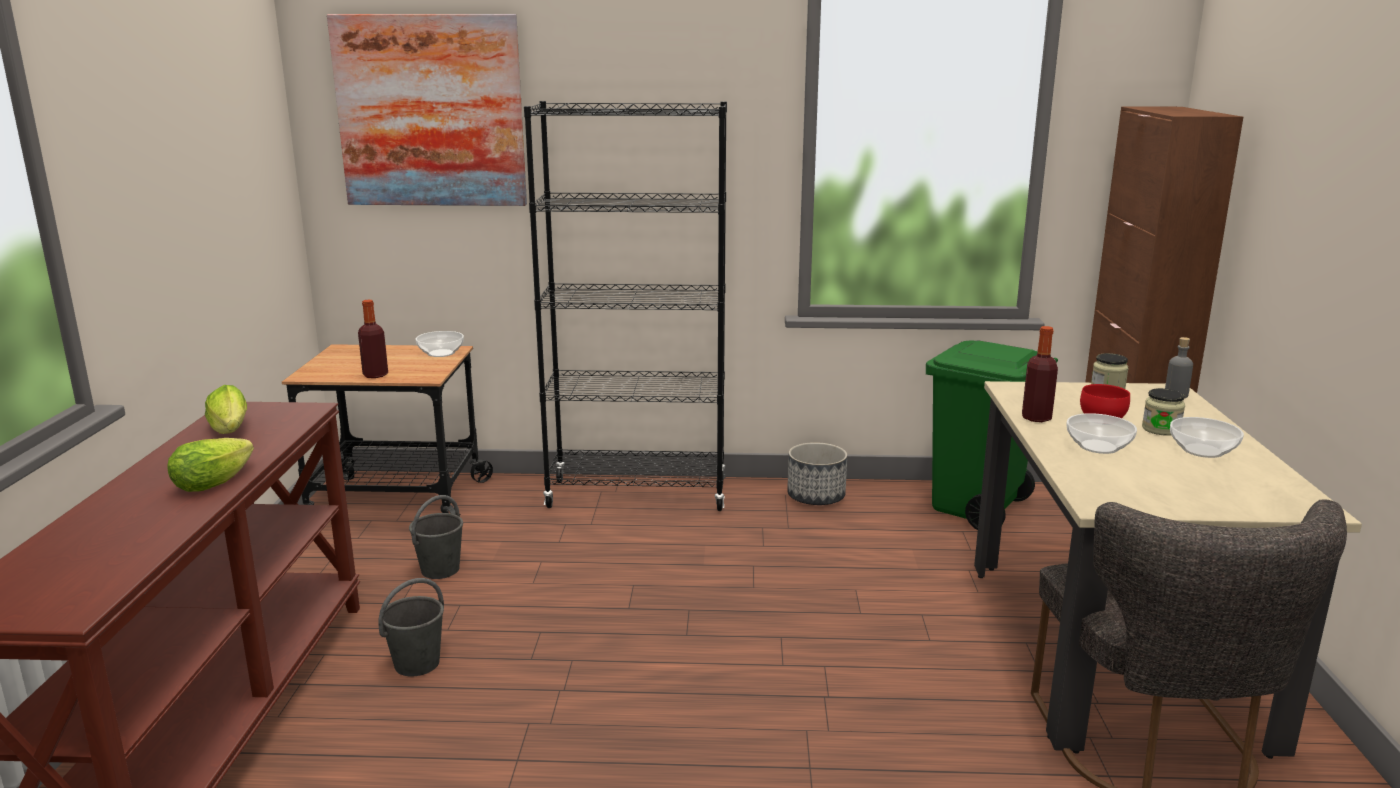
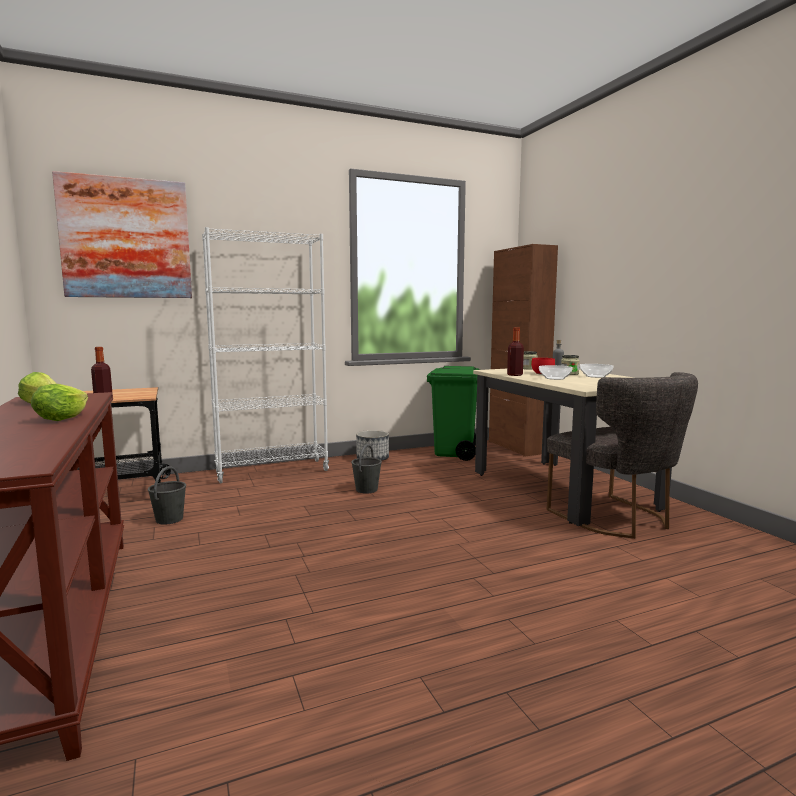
camera: 25 degrees left, 10 degrees down
(418, 663) = (192, 563): grey bucket -> grey bucket (366, 489)
(441, 353) = (140, 390): bowl -> none
(637, 495) = (272, 471): black bookcase -> white bookcase

